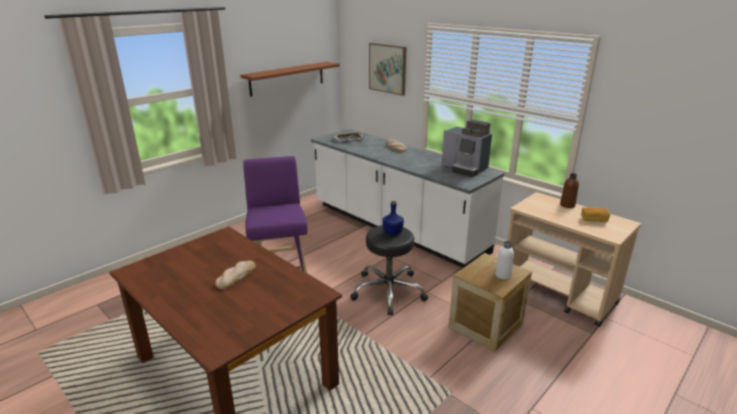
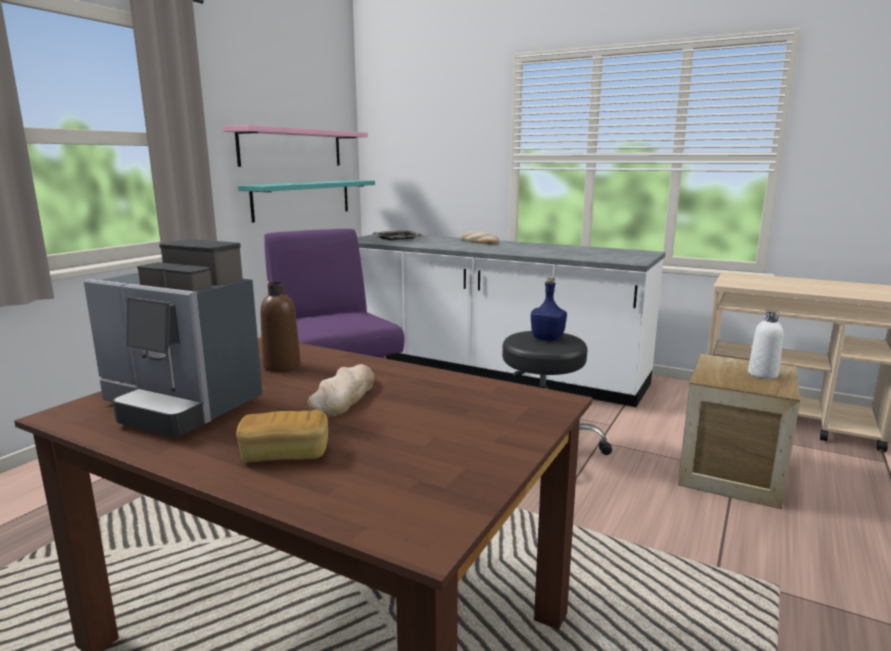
camera: 15 degrees left, 10 degrees down
(287, 78) = (292, 148): brown shelf -> pink shelf
(295, 109) = (303, 199): none -> turquoise shelf
(388, 68) = (447, 133): picture -> none
(465, 169) = (607, 251): coffee machine -> coffee machine (181, 406)
(567, 205) = (783, 279): brown bottle -> brown bottle (282, 366)
(594, 220) = (842, 287): bread -> bread (285, 454)

